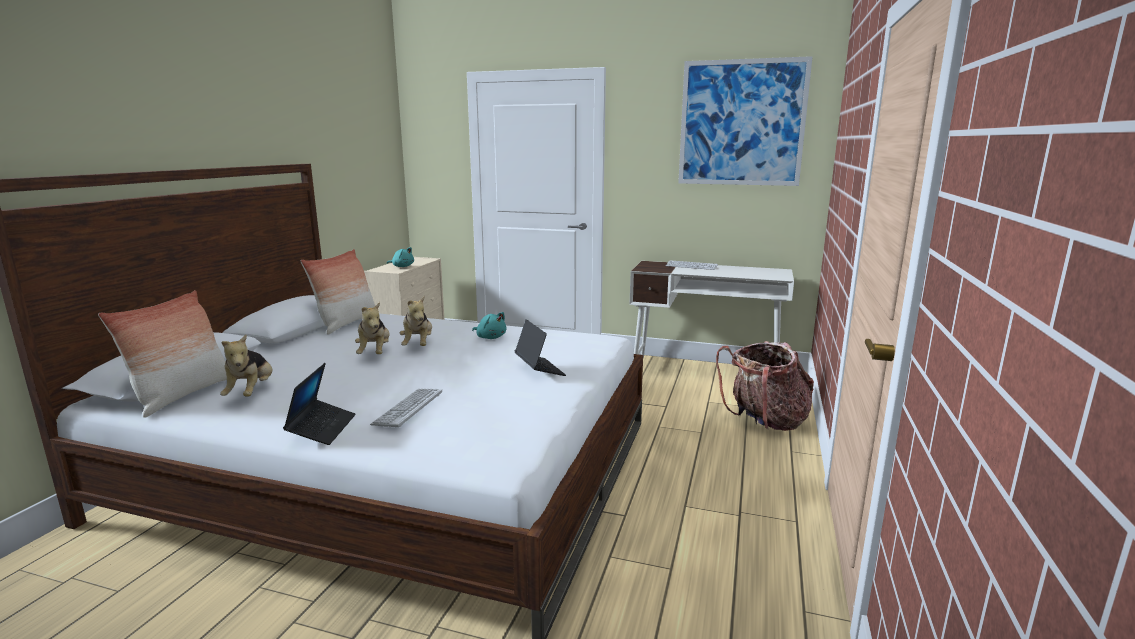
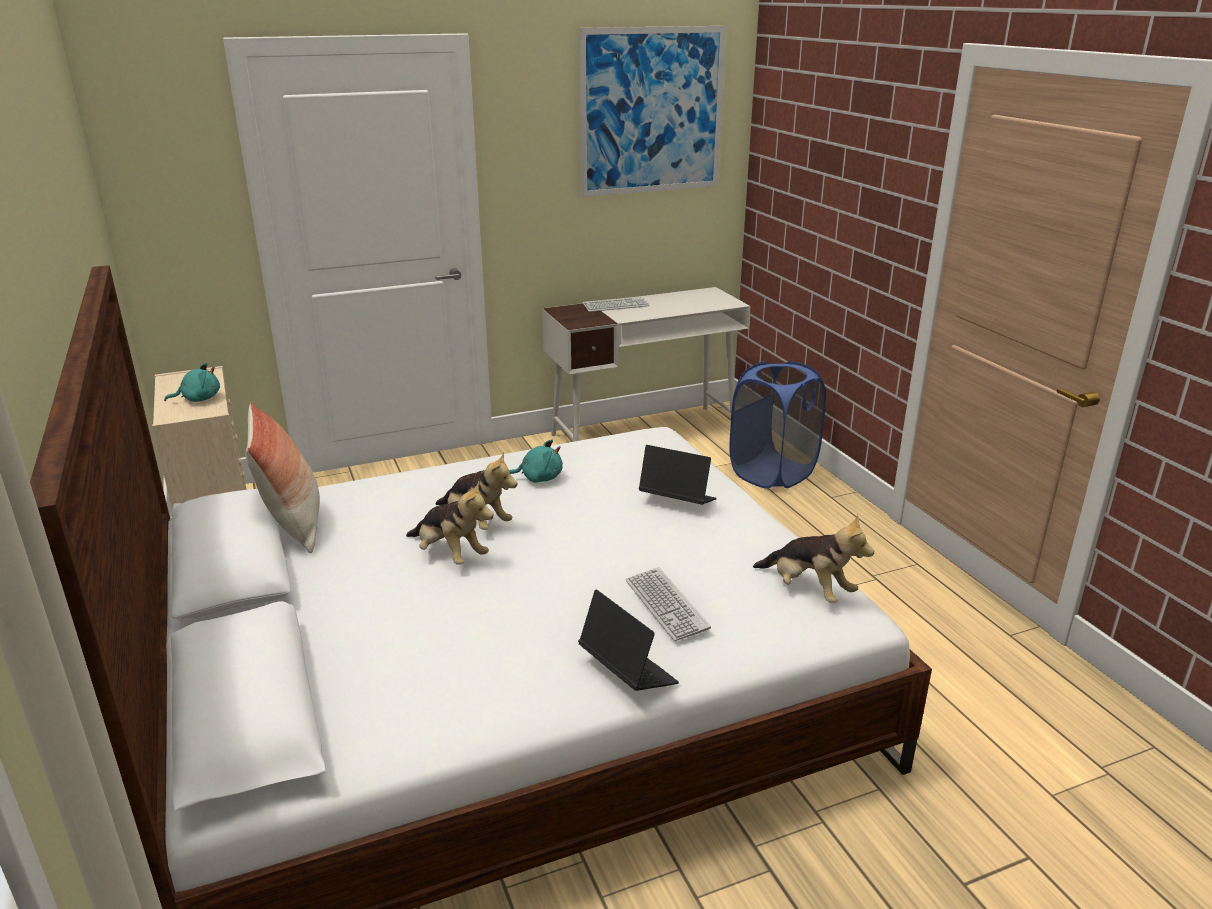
camera: 40 degrees left, 10 degrees up
(183, 395) = (339, 727): pillow -> none
(251, 393) = (427, 676): plush toy -> plush toy (808, 590)
(765, 421) = (772, 473): backpack -> blue laundry basket

